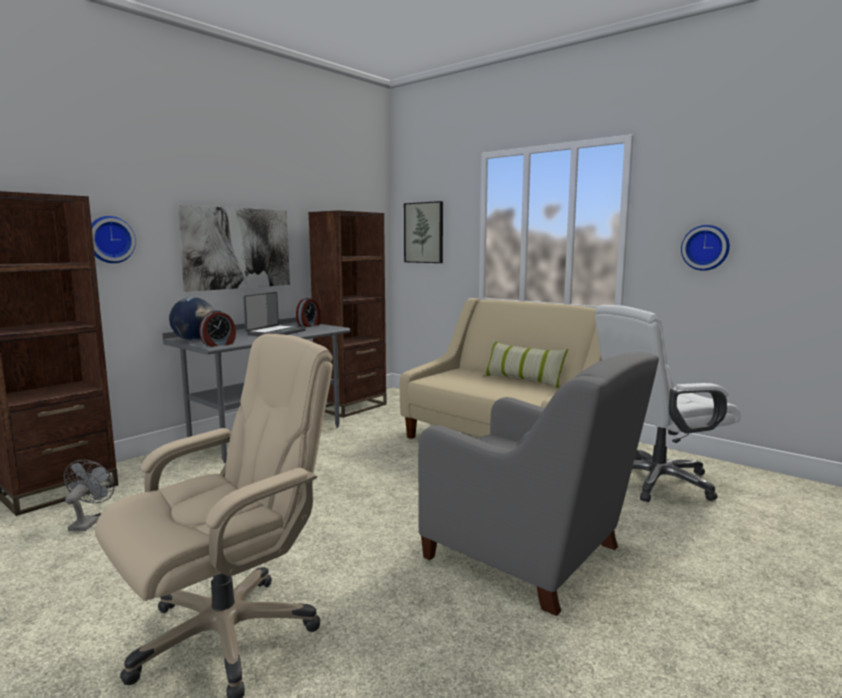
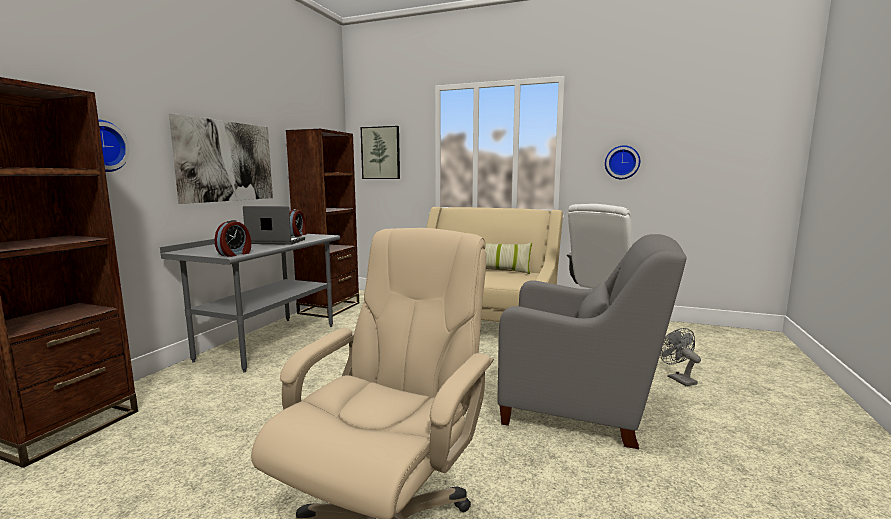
camera: 20 degrees left, 0 degrees up
(88, 522) = (131, 456): grey fan -> grey fan (678, 379)
(194, 340) = (201, 252): globe -> none
(275, 332) = (275, 242): laptop -> laptop turned 90 degrees counterclockwise

